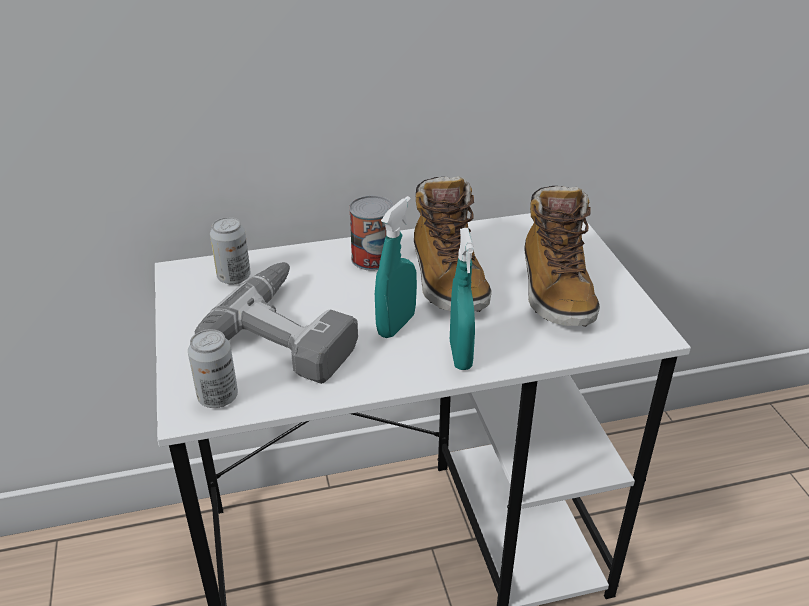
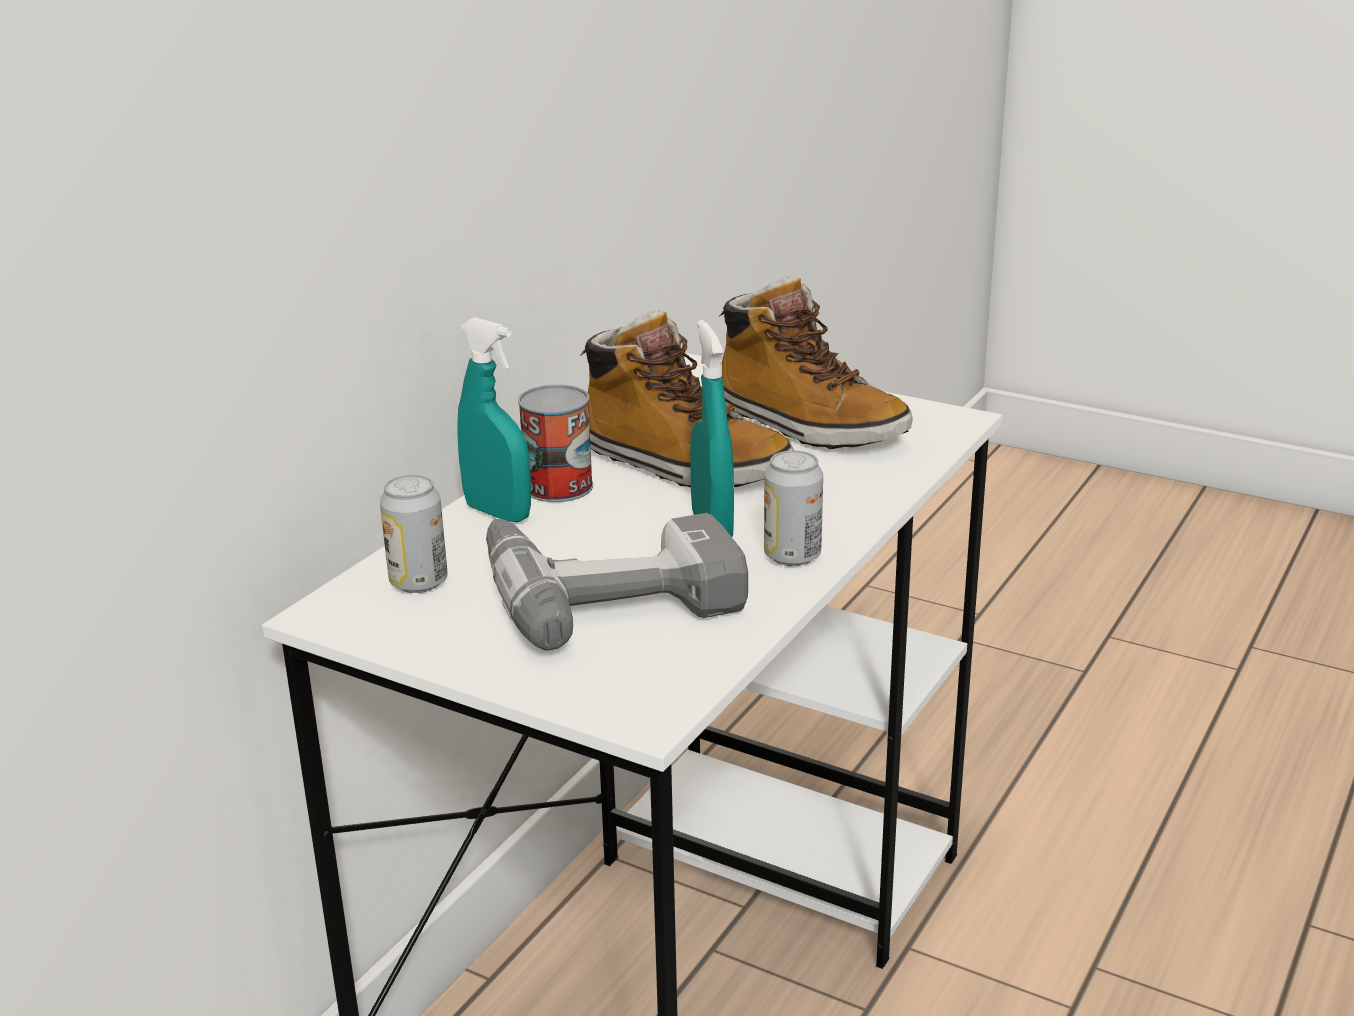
camera: 45 degrees left, 10 degrees down
(218, 397) = (652, 685): can -> can (792, 556)
(460, 355) = (826, 517): turquoise spray bottle -> turquoise spray bottle (498, 513)

